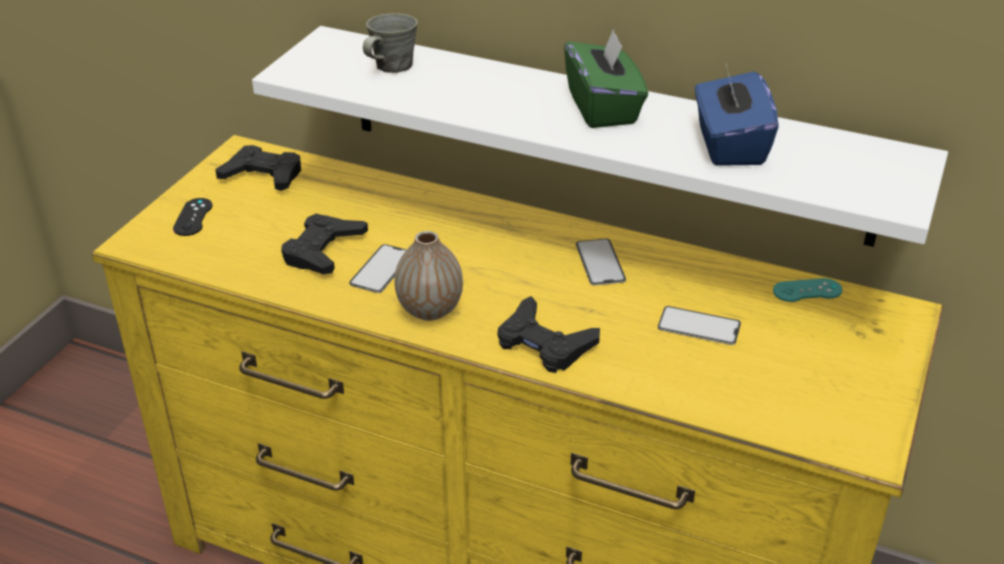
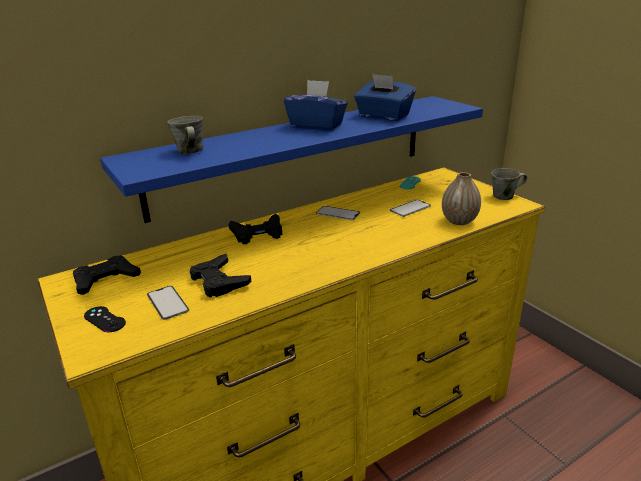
camera: 55 degrees left, 10 degrees down
(381, 269) = (264, 268): phone -> phone (167, 303)
(430, 310) = (320, 265): vase -> vase (459, 221)
(544, 343) = (384, 244): black game controller -> black game controller (258, 234)
(603, 108) = (316, 125): green tissue box -> blue tissue box
(603, 133) = (295, 153): white shelf -> blue shelf
(884, 421) = (504, 196): none -> grey mug

